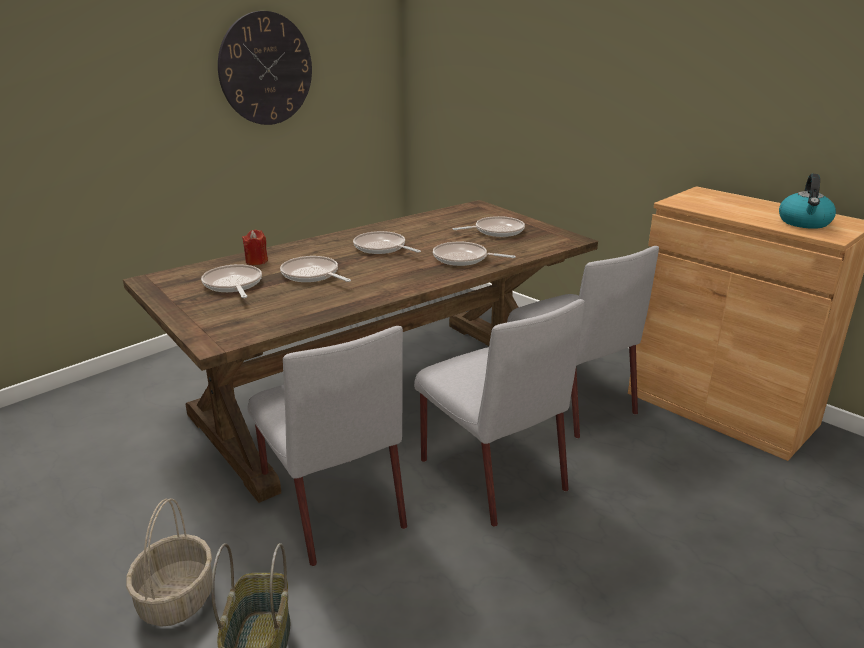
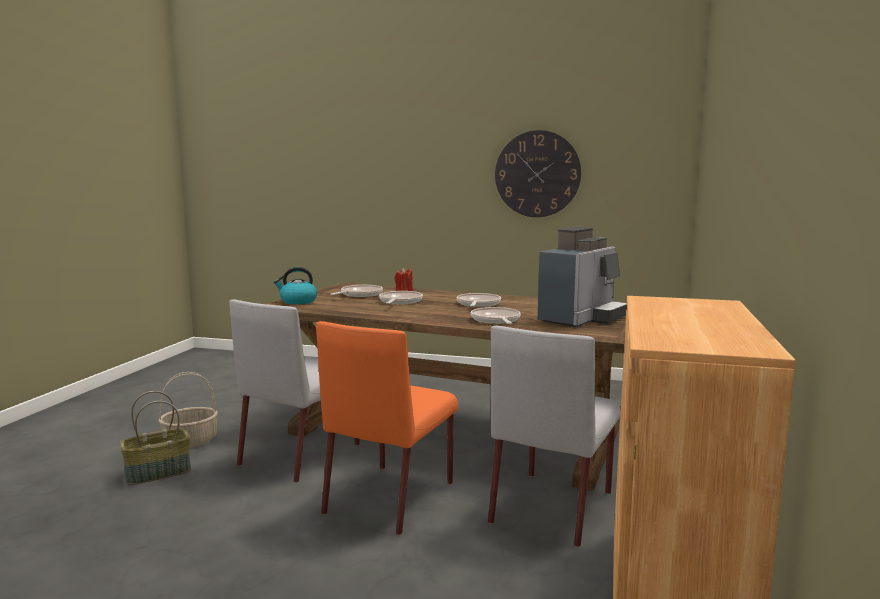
camera: 60 degrees right, 15 degrees down
(490, 473) = (391, 496): grey chair -> orange chair
(496, 231) = (582, 319): frying pan -> coffee machine
(804, 222) = (690, 333): kettle -> kettle (297, 301)

